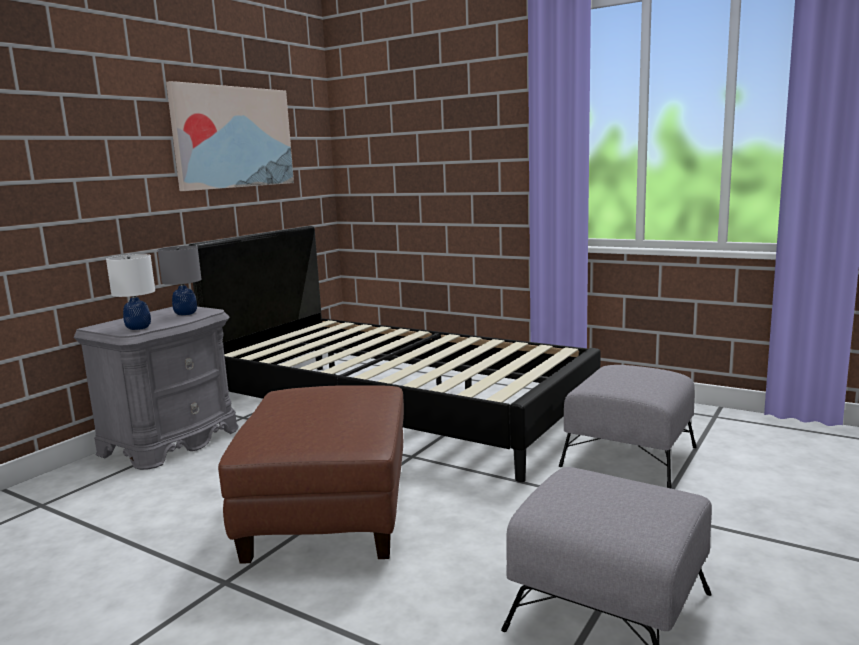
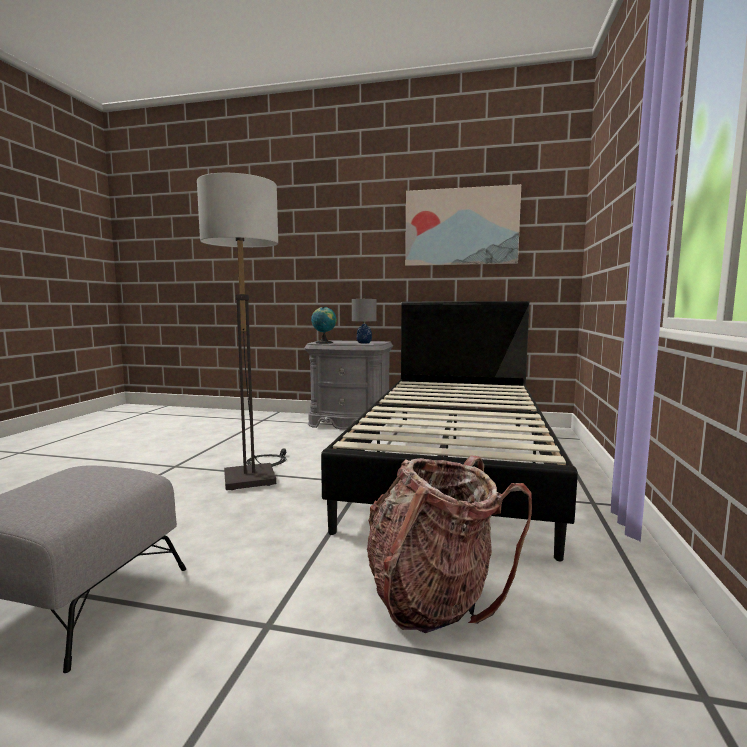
camera: 70 degrees right, 5 degrees down
(137, 328) = (324, 342): white table lamp -> globe
(328, 515) = (255, 474): brown ottoman -> floor lamp
(629, 456) = (432, 597): grey ottoman -> backpack

